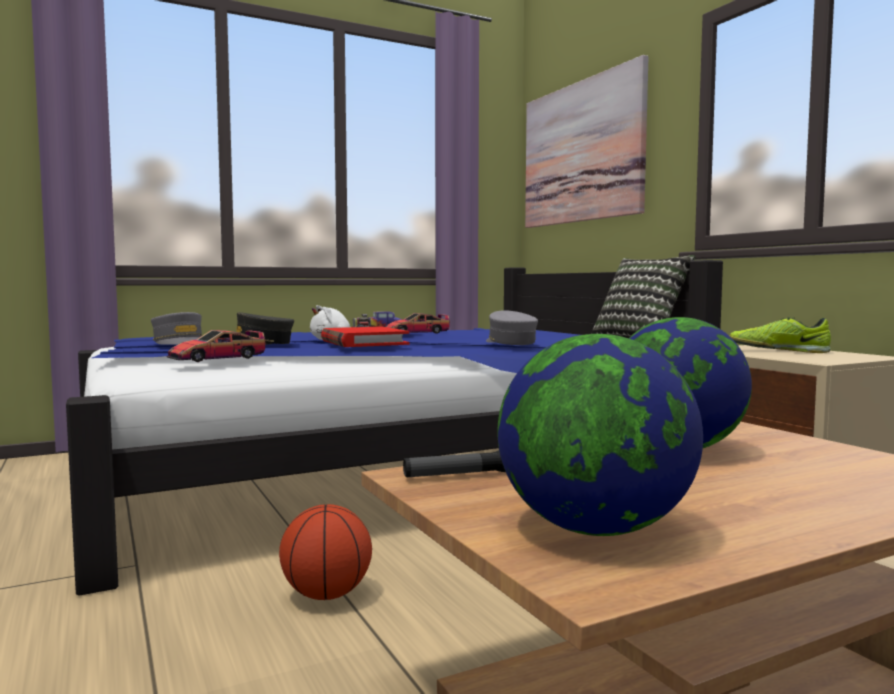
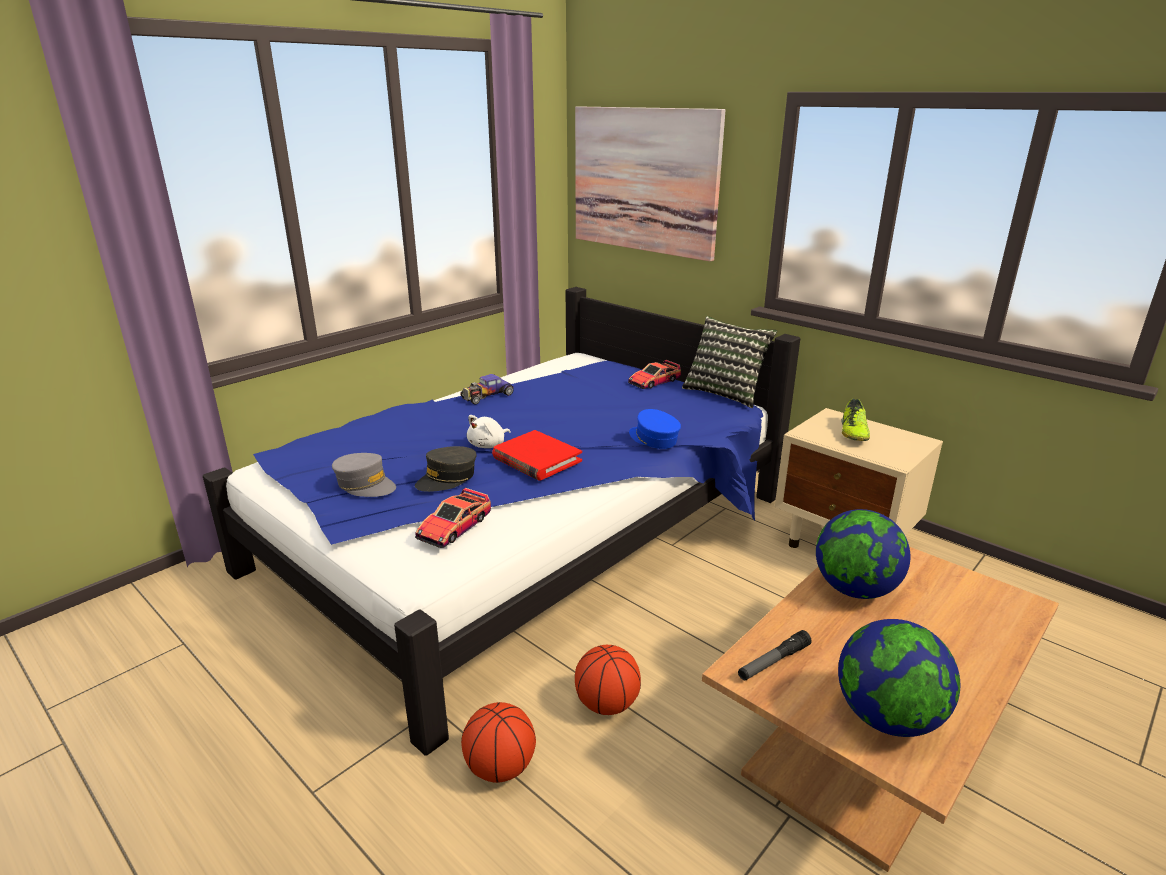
camera: 20 degrees left, 20 degrees up
(140, 621) = (500, 768): none -> basketball
(416, 333) = (539, 408): toy car -> toy car (654, 381)
(510, 342) = (653, 439): grey cap -> blue cap
(778, 351) = (853, 433): shoe -> shoe turned 75 degrees counterclockwise

